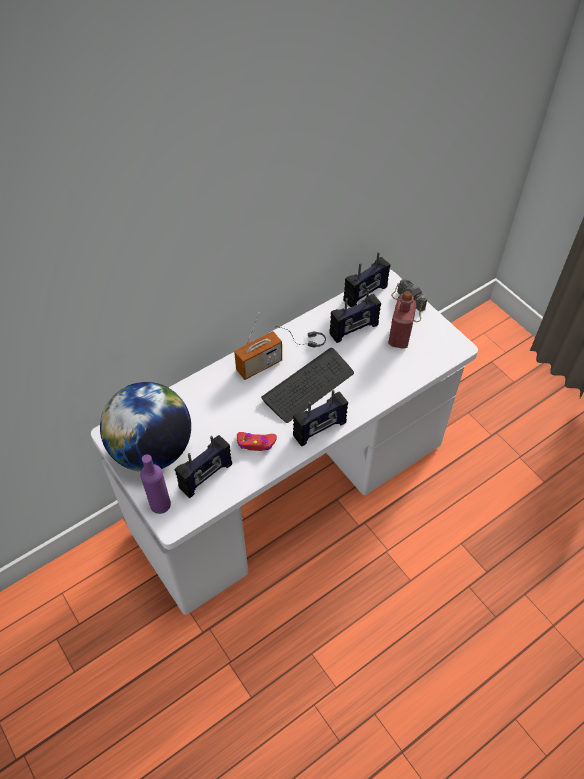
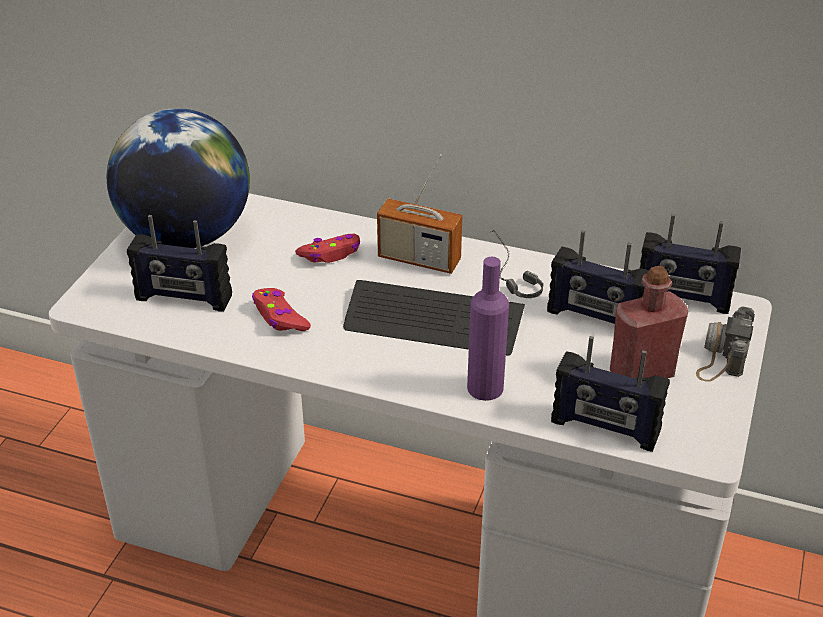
camera: 55 degrees right, 15 degrees down
(160, 504) = (107, 281): purple bottle -> purple bottle (485, 388)
(224, 397) = (331, 254): none -> red game controller
(320, 429) = (364, 367): radio -> radio (604, 428)

